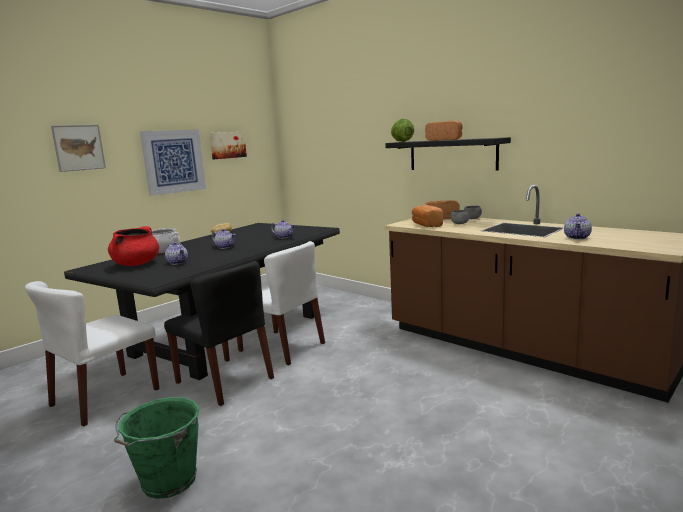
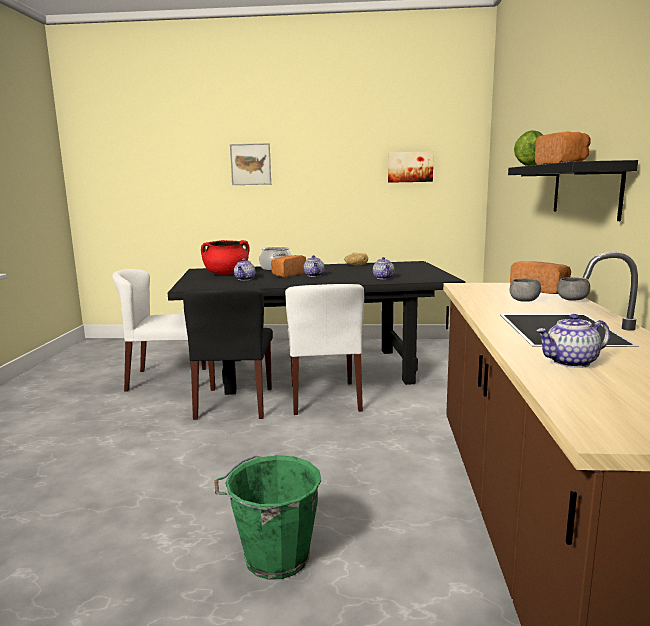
camera: 50 degrees right, 0 degrees up
(167, 482) = (73, 449): green bucket -> green bucket (274, 558)
(174, 161) = (341, 182): picture -> none
(426, 225) = (479, 293): bread -> bread (288, 274)

